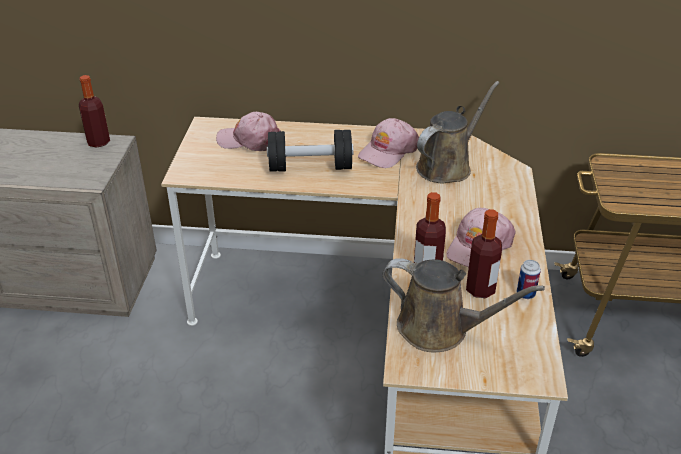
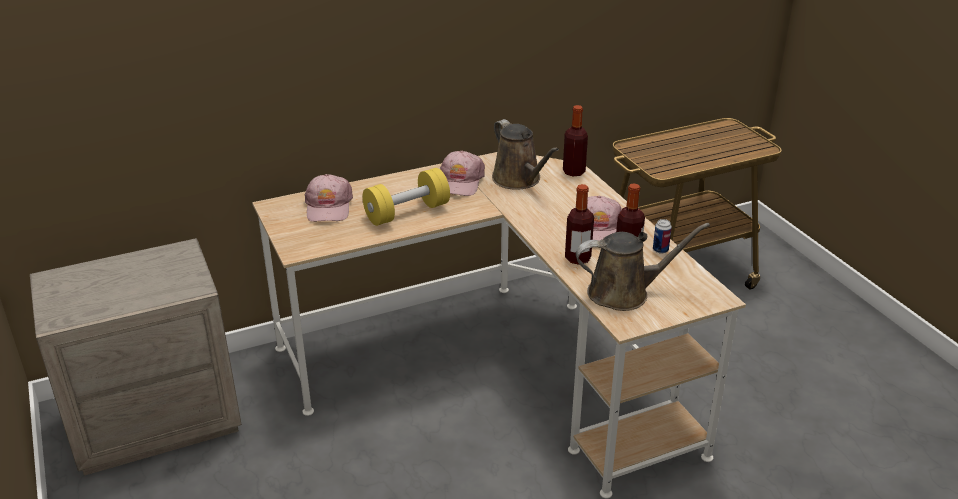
camera: 30 degrees left, 5 degrees down
(98, 142) = (164, 254): bottle -> bottle (574, 172)
(249, 140) = (328, 207): pink cap -> pink cap turned 75 degrees counterclockwise
(310, 167) = (407, 212): black dumbbell -> yellow dumbbell
(447, 166) = (519, 180): brown watering can -> brown watering can turned 135 degrees clockwise

